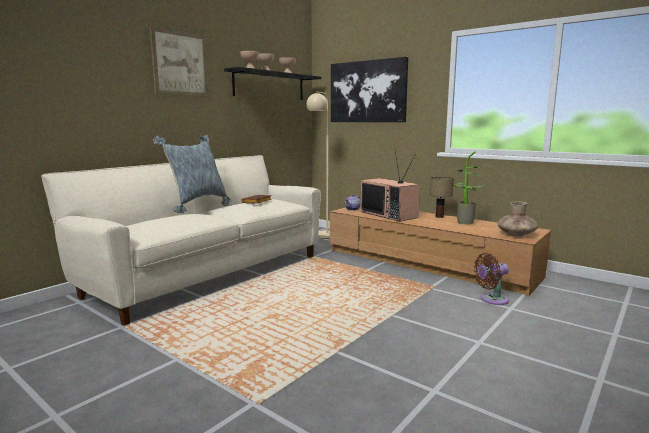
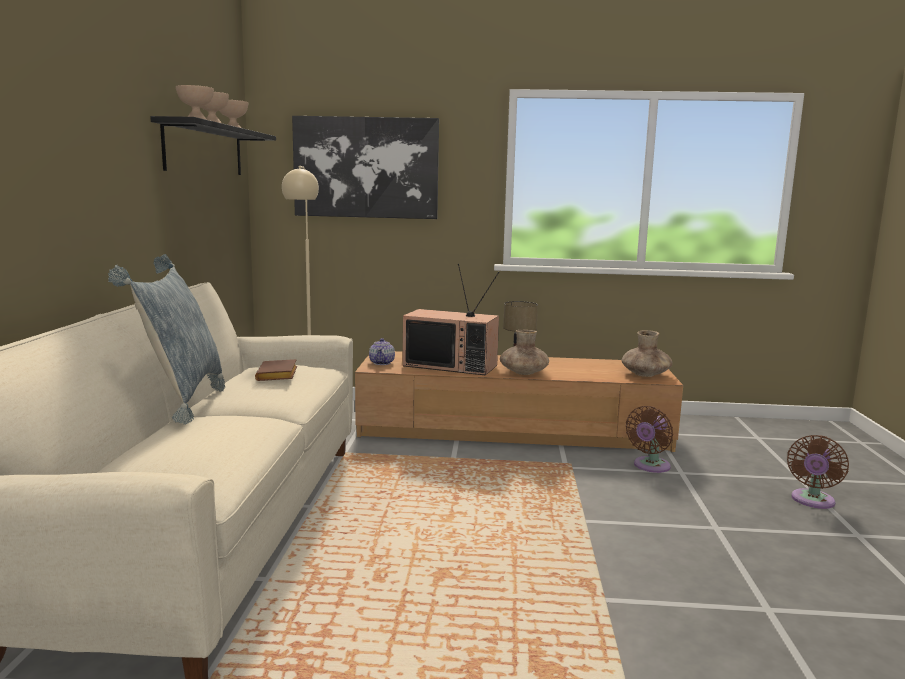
camera: 35 degrees left, 0 degrees up
(180, 64) = (91, 104): picture -> none
(427, 223) = (523, 373): none -> brown vase
(464, 223) = (564, 365): potted plant -> none
(597, 350) = (812, 501): none -> brown fan

